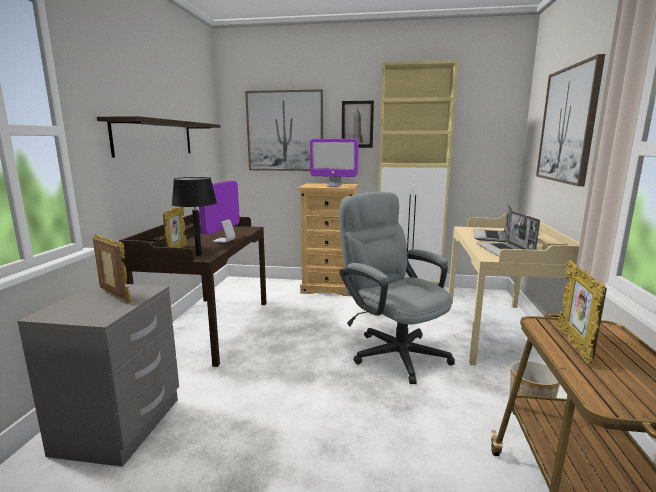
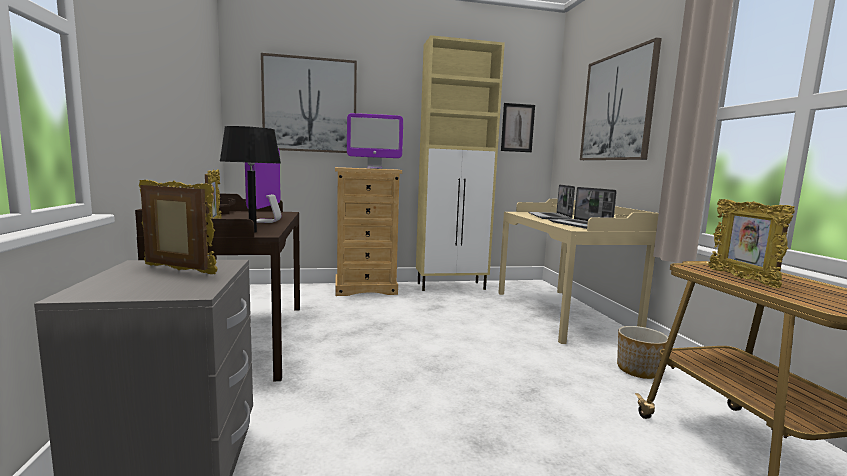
camera: 20 degrees left, 5 degrees down
(155, 138) = (167, 83): shelf -> none
(357, 124) = (394, 103): picture -> picture (517, 128)
(393, 351) = (478, 340): grey office chair -> none

